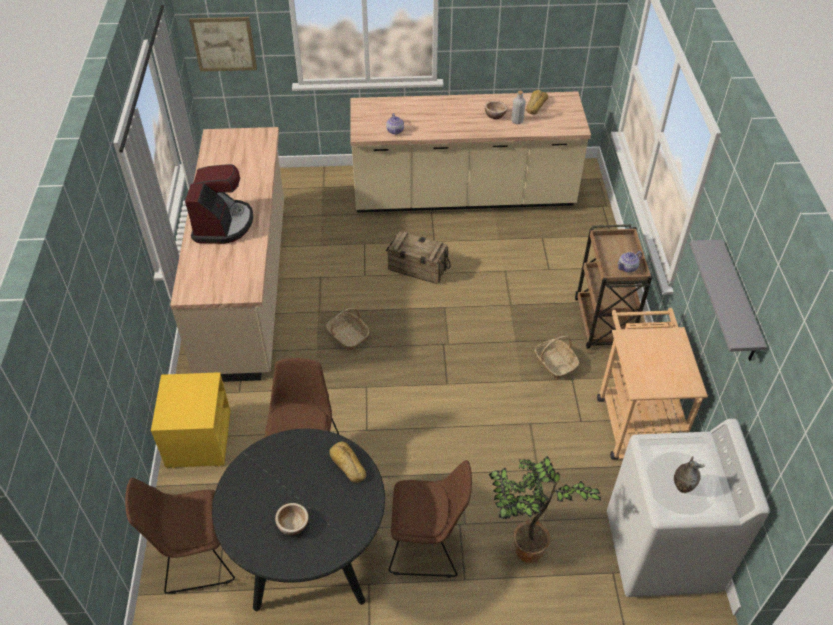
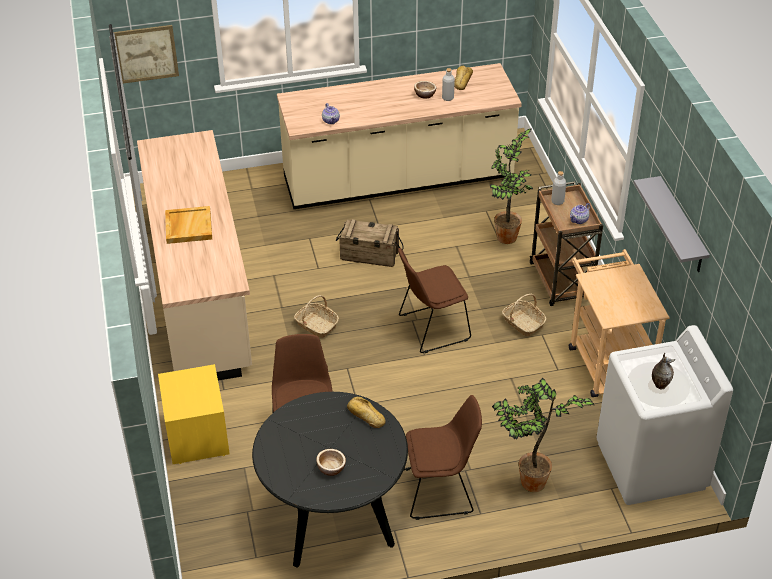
camera: 10 degrees left, 5 degrees down
(195, 556) = (225, 533): brown chair -> brown chair (431, 328)
(223, 224) = (188, 226): coffee machine -> beige tray
(556, 270) = (507, 239): none -> potted plant
(608, 244) = (557, 201): none -> grey bottle

